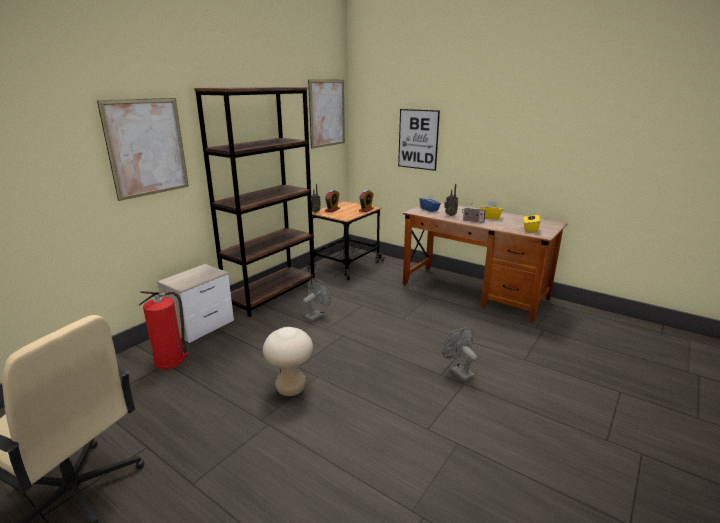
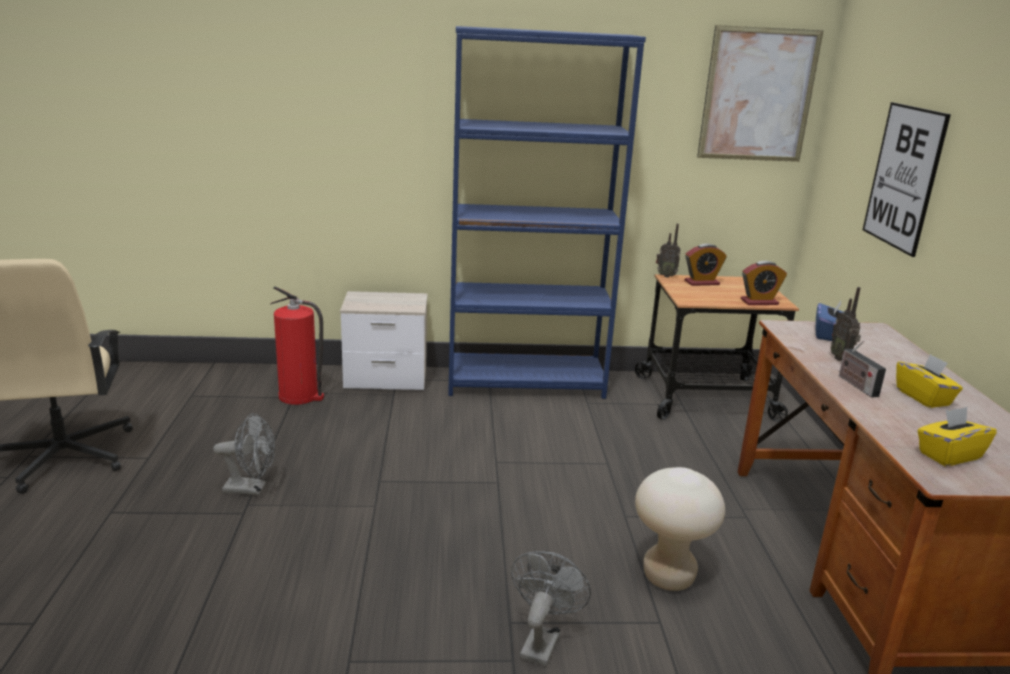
camera: 50 degrees right, 0 degrees up
(147, 147) = (367, 104): picture -> none
(271, 293) = (525, 383): brown bookcase -> blue bookcase
(291, 388) = (327, 497): beige stool -> beige stool (668, 577)
(317, 315) = (521, 439): grey fan -> grey fan (251, 489)

